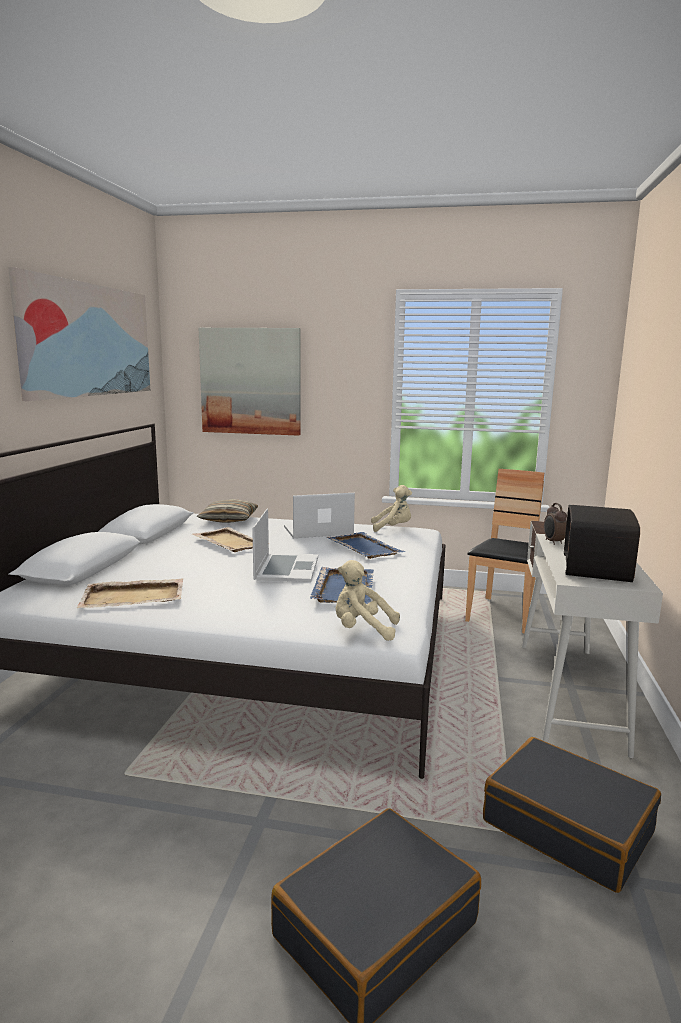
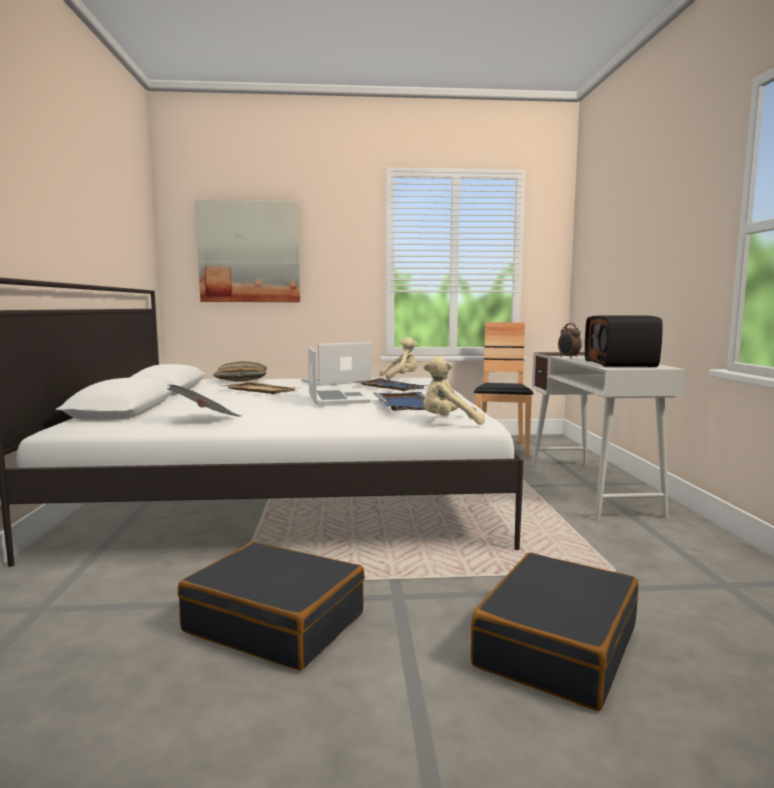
camera: 15 degrees left, 5 degrees down
(90, 340) = (104, 192): picture -> none
(134, 597) = (206, 420): beige tray -> newspaper
(568, 826) = (654, 562): black suitcase -> black suitcase (275, 622)

